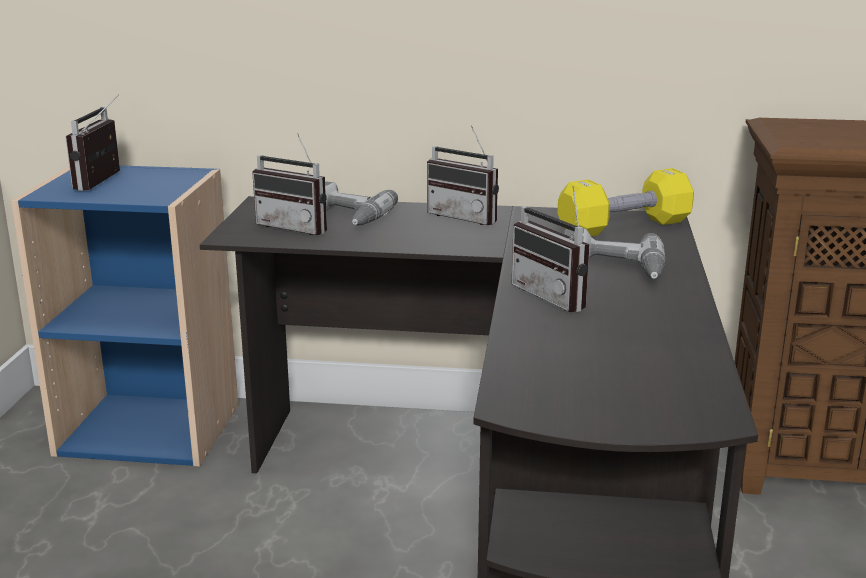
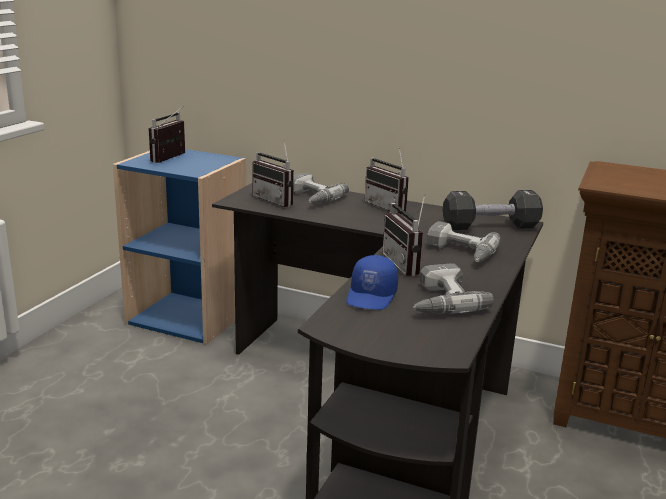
camera: 15 degrees right, 0 degrees up
(544, 350) = (372, 296): none -> blue cap
(624, 227) = (490, 226): yellow dumbbell -> black dumbbell
(640, 342) = (439, 300): none -> power drill

